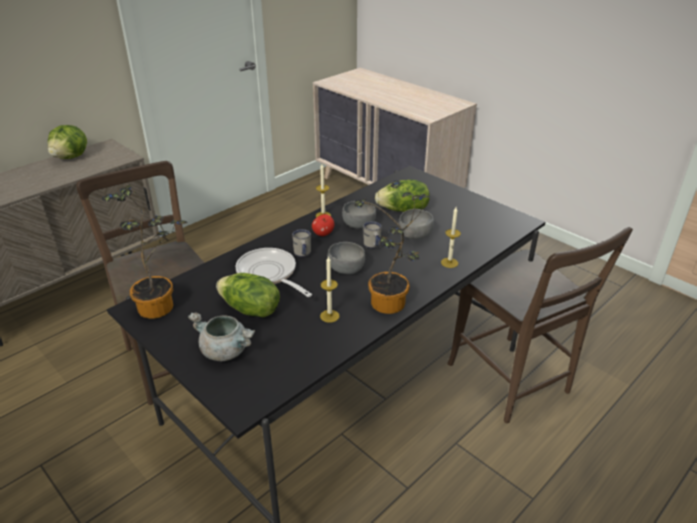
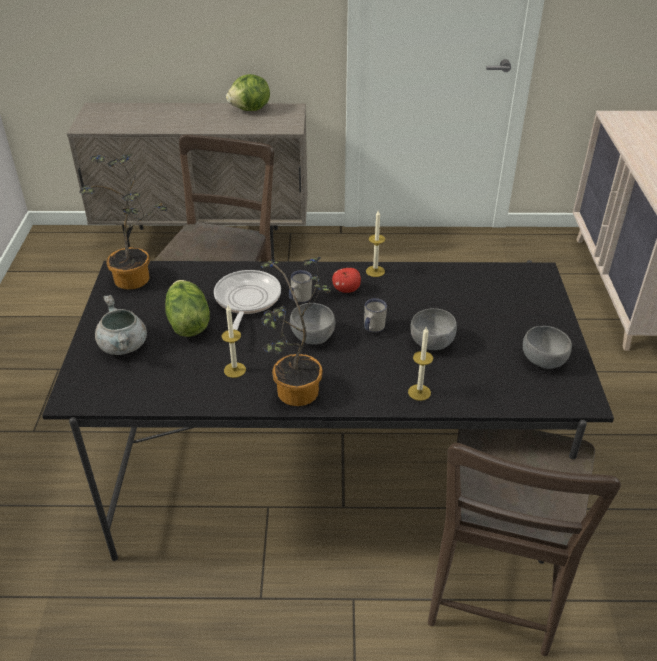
camera: 45 degrees right, 5 degrees up
(358, 225) = (392, 300): grey bowl -> grey bowl (543, 361)
(403, 210) = (463, 309): lettuce -> none

